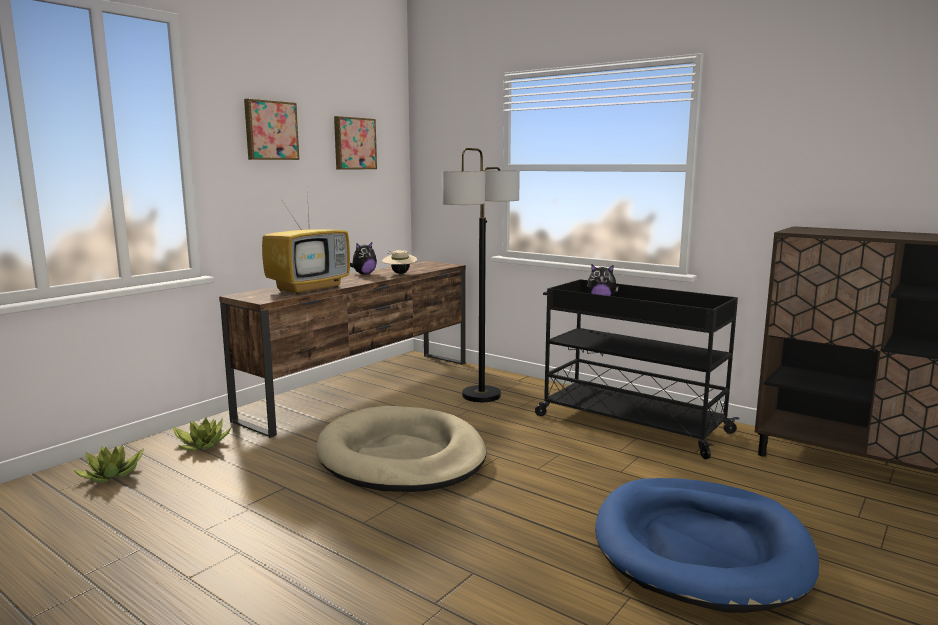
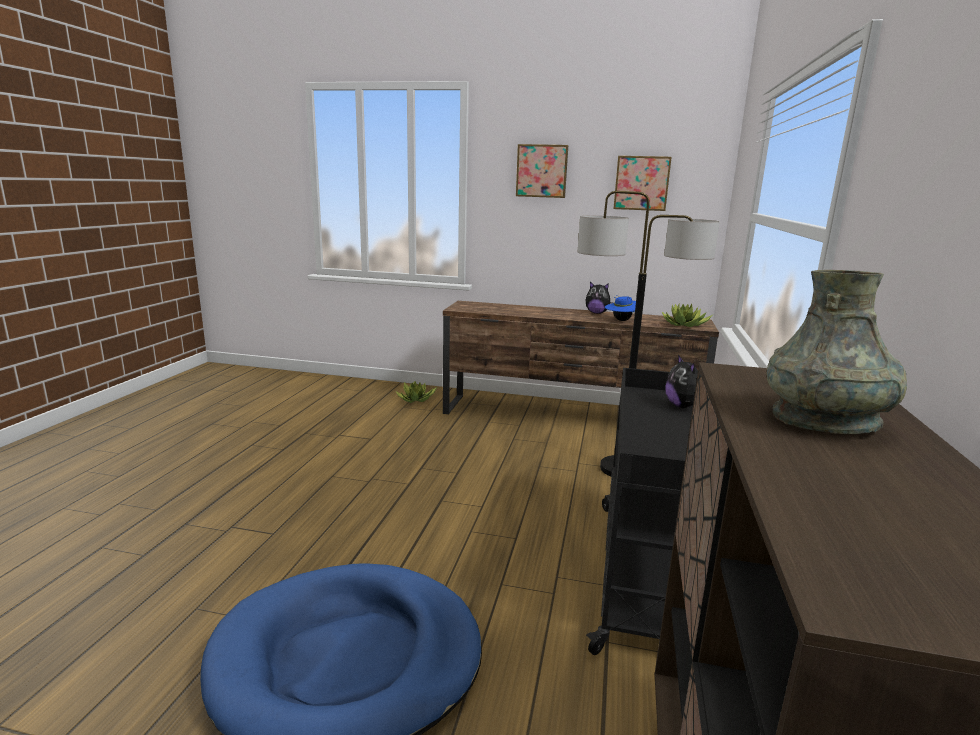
camera: 65 degrees right, 5 degrees up
(112, 474) = (360, 392): potted plant -> potted plant (684, 325)
(309, 288) = (512, 310): television -> none
(399, 273) = (621, 320): beige hat -> blue hat
(401, 456) = (448, 464): beige dog bed -> none
(864, 233) = (824, 420): none -> grey vase

